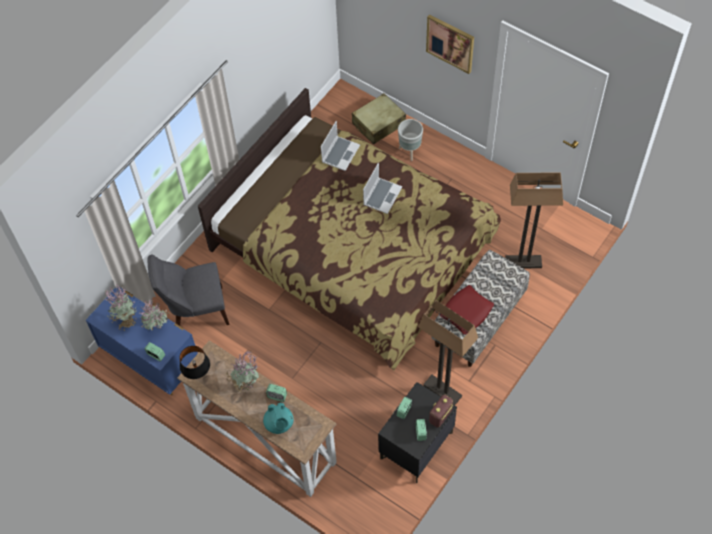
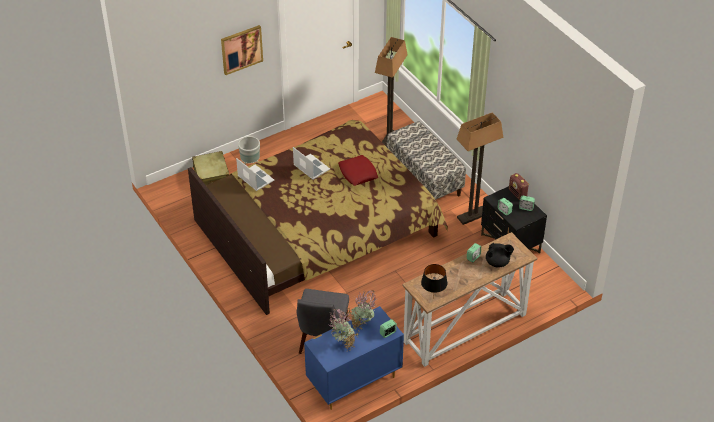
camera: 70 degrees left, 15 degrees down
(246, 383) = (453, 272): potted plant -> none
(279, 424) = (498, 262): turquoise teapot -> black teapot
(466, 312) = (434, 161): red pillow -> red pillow (358, 173)

